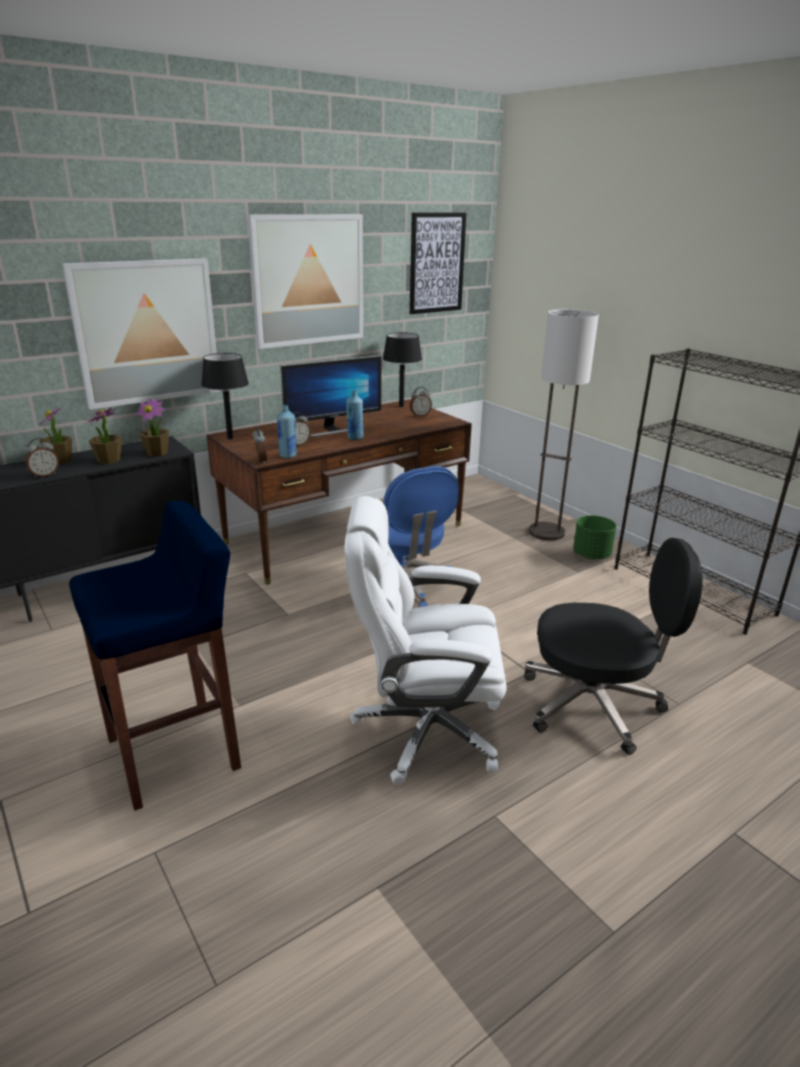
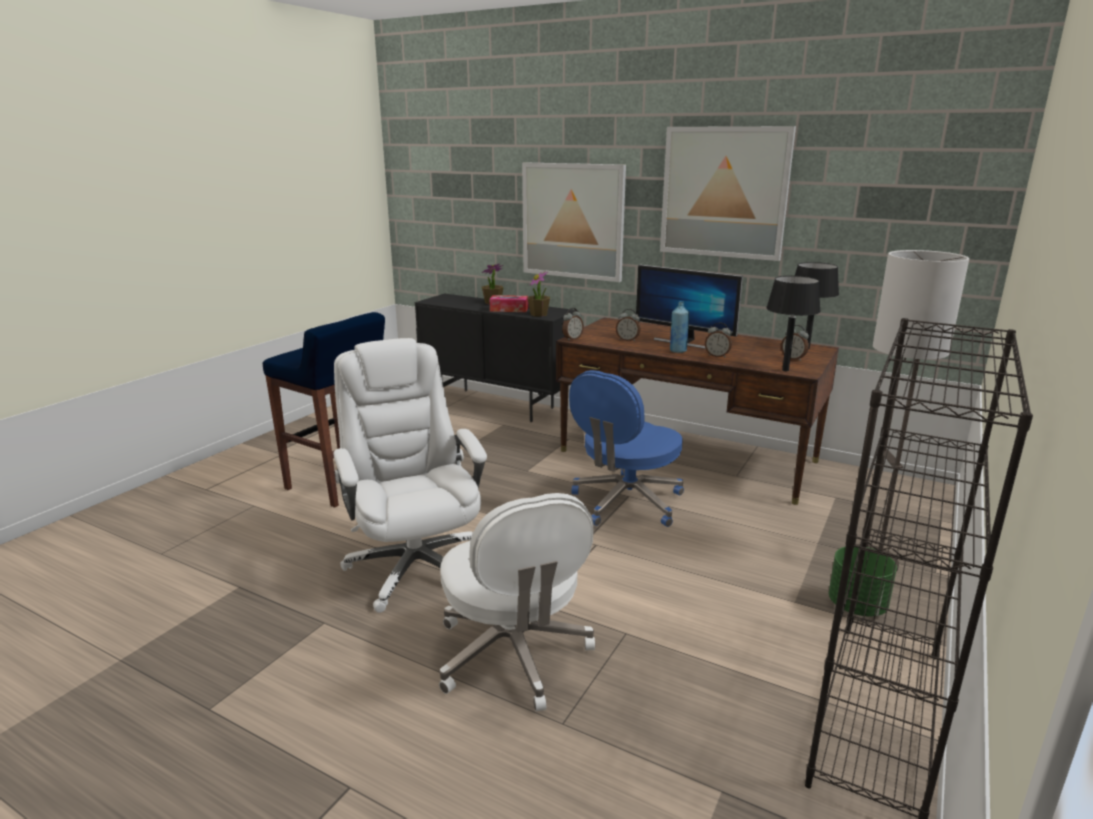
camera: 65 degrees right, 5 degrees down
(45, 475) = (466, 306): alarm clock -> alarm clock (717, 356)
(108, 460) = (509, 309): potted plant -> tissue box
(230, 438) = (606, 323): black table lamp -> black table lamp (785, 370)
(288, 455) = (597, 342): blue bottle -> none
(437, 263) = (909, 187): picture -> none
(594, 705) = (513, 655): black office chair -> white office chair

